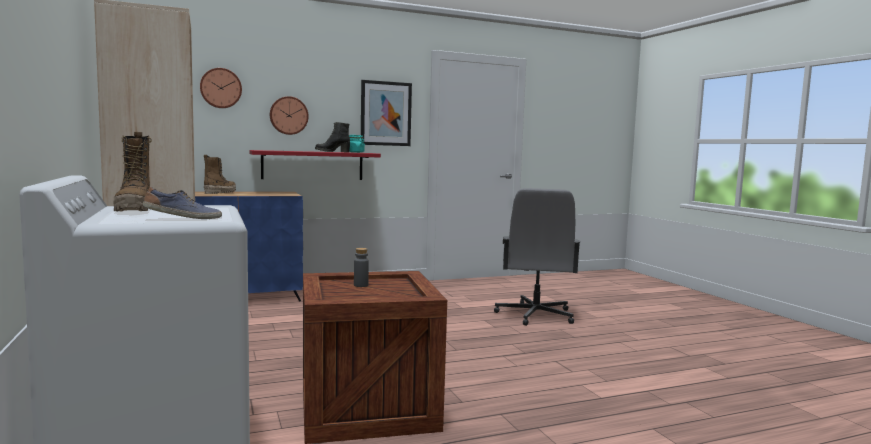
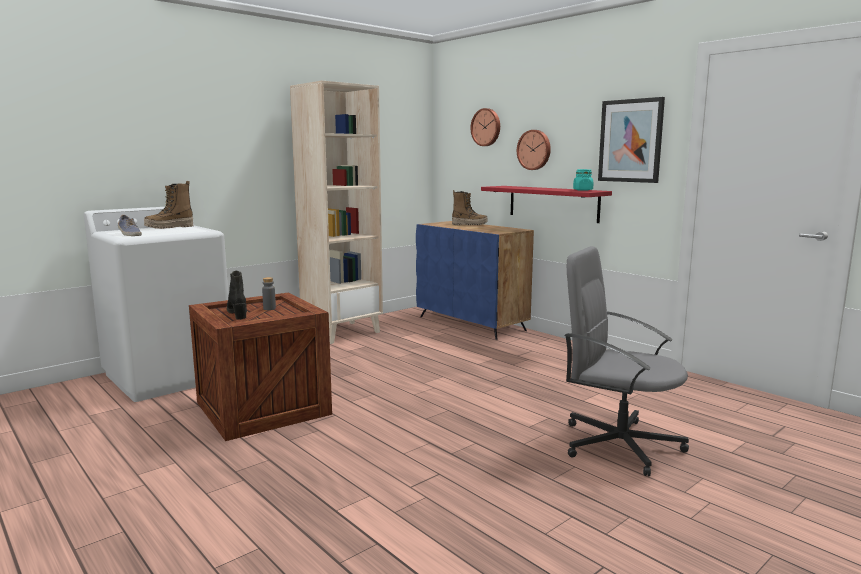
camera: 70 degrees right, 5 degrees up
(332, 152) = (555, 189): black boot -> black boot (238, 313)
(535, 315) = (618, 444): grey office chair -> grey office chair turned 45 degrees clockwise

